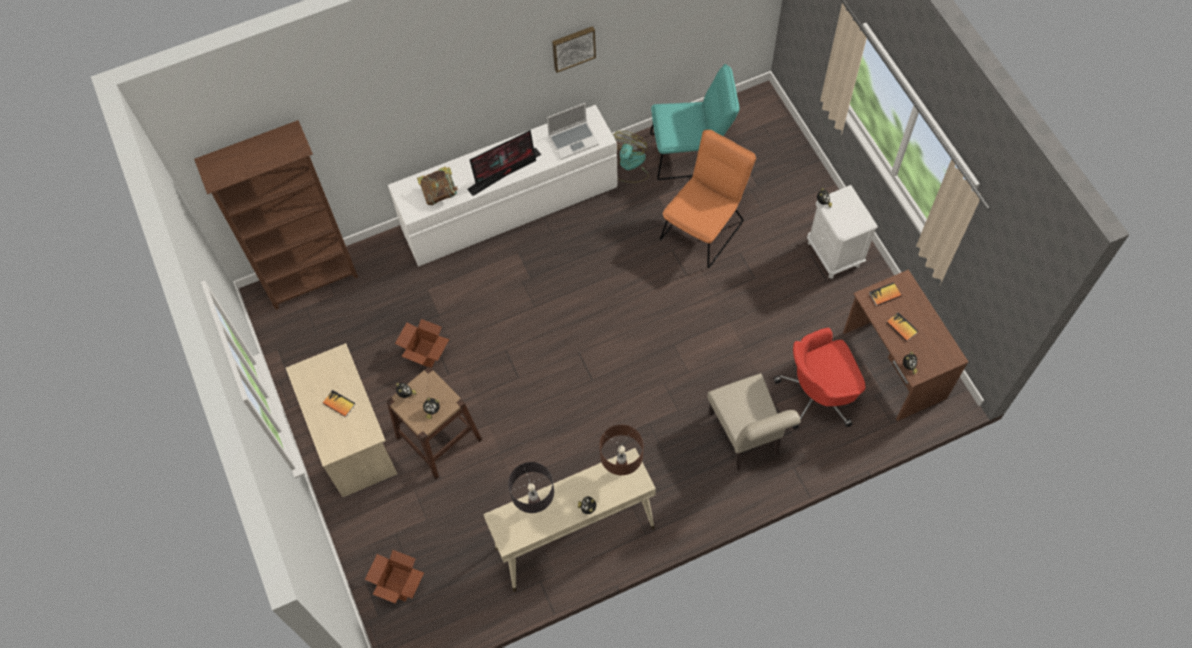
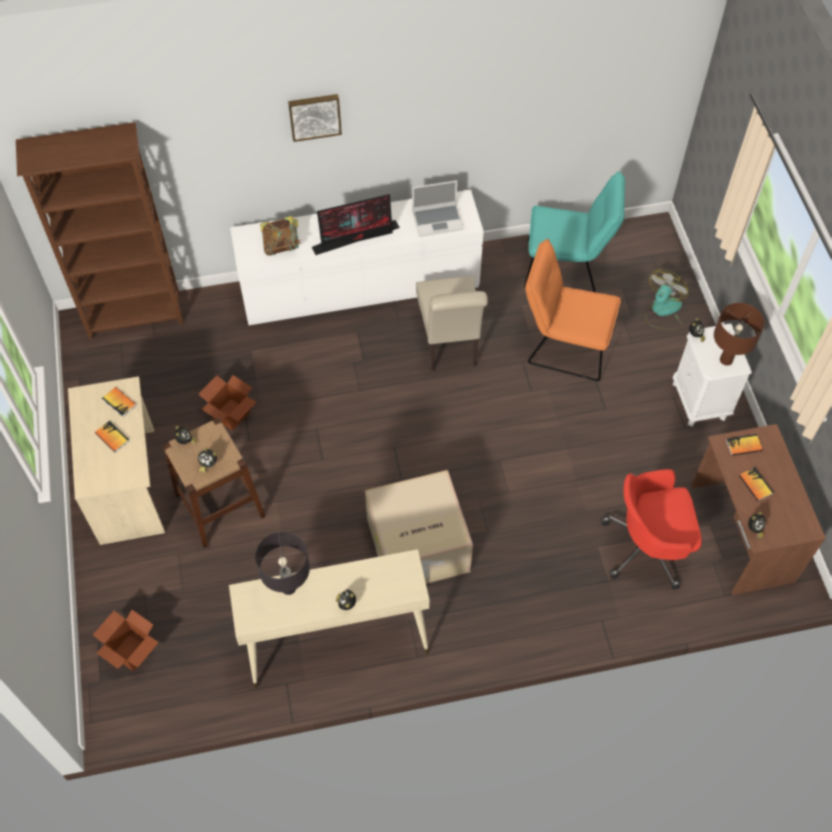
camera: 10 degrees right, 5 degrees down
(336, 370) = (119, 402): none -> book
(573, 47) = (453, 113): picture -> picture (314, 116)
(621, 438) = (417, 547): none -> cardboard box
(621, 469) = (396, 569): brown table lamp -> brown table lamp (725, 360)
(630, 166) = (498, 268): fan -> fan (663, 311)
(705, 226) = (564, 345): orange chair -> orange chair turned 120 degrees counterclockwise
(746, 438) = (556, 577): beige chair -> beige chair (449, 345)

